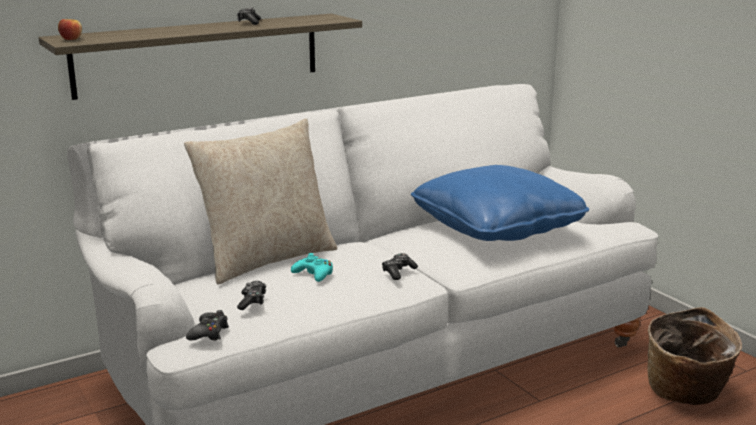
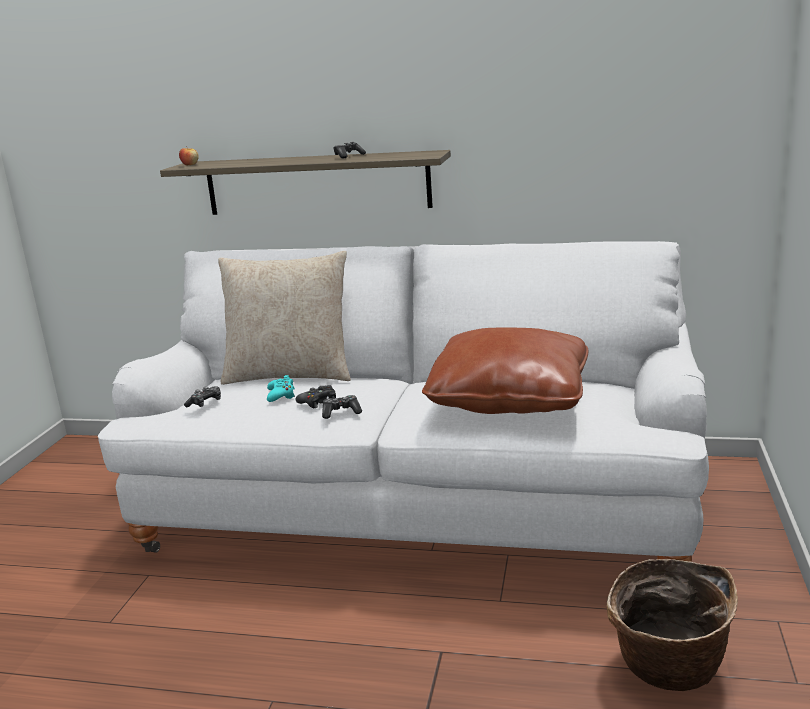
camera: 45 degrees right, 0 degrees up
(209, 333) = (149, 418): black game controller -> black game controller (318, 402)
(497, 228) = (509, 398): blue pillow -> brown pillow

